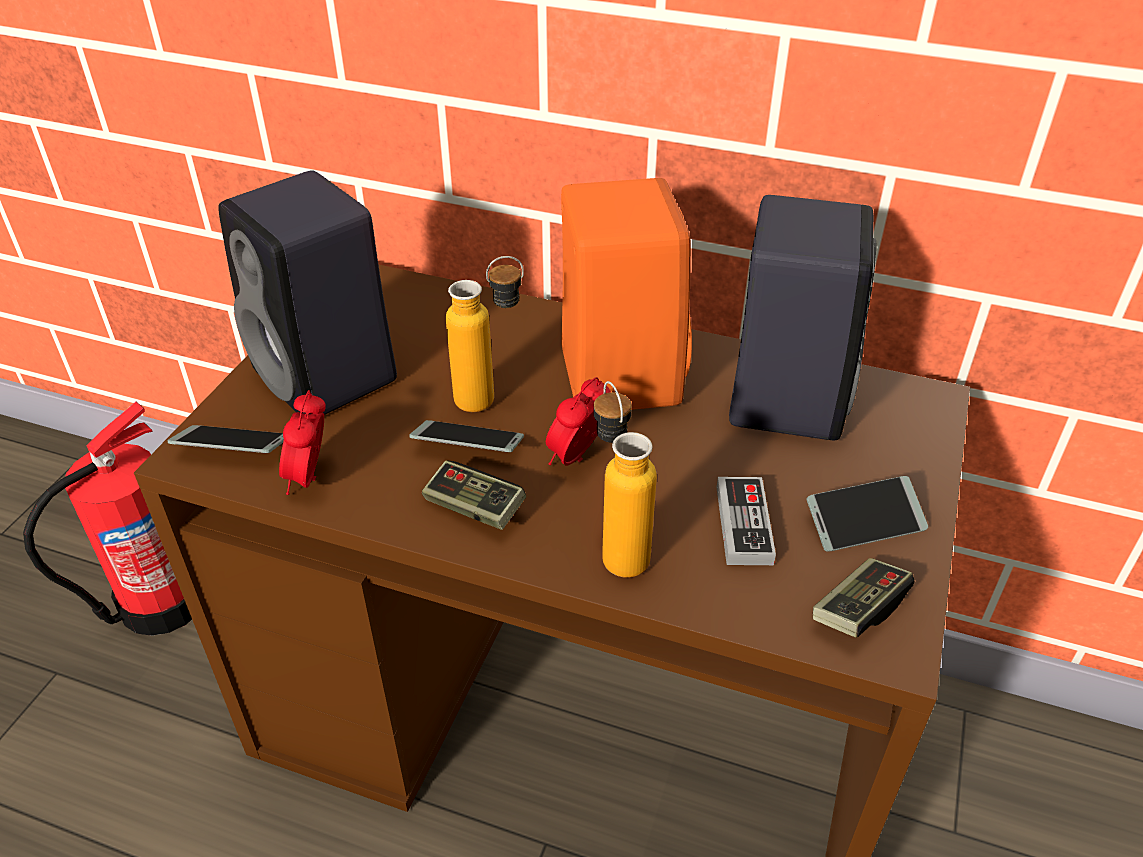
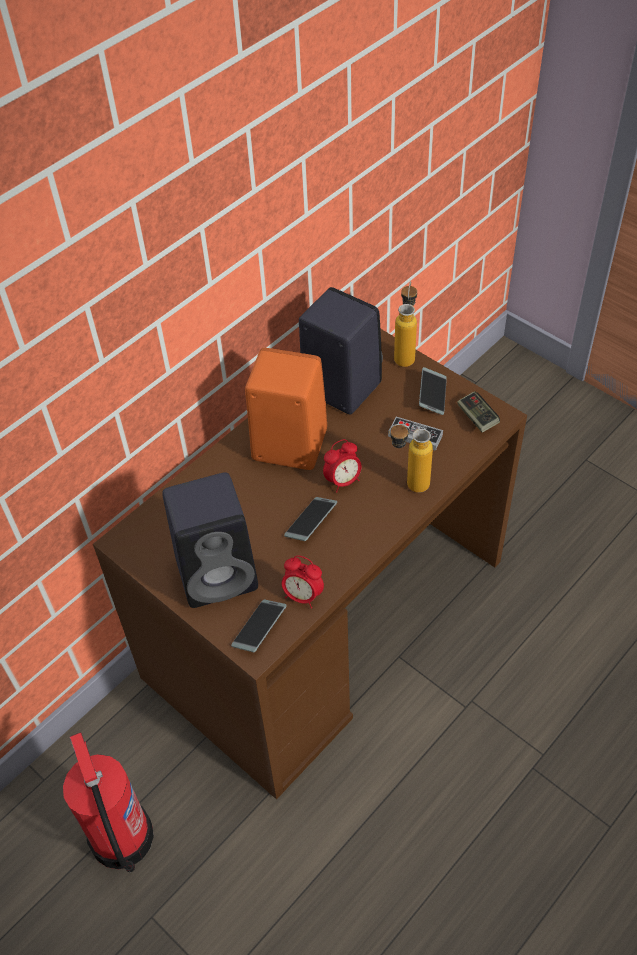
camera: 65 degrees left, 10 degrees up
(474, 507) = (357, 531): game controller -> none
(491, 398) = (279, 503): bottle -> bottle (405, 354)
(577, 458) = (343, 481): alarm clock -> alarm clock turned 90 degrees counterclockwise

